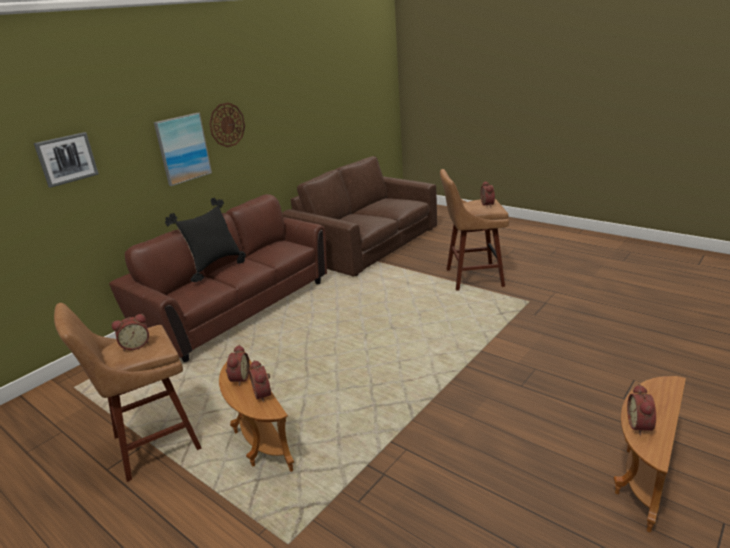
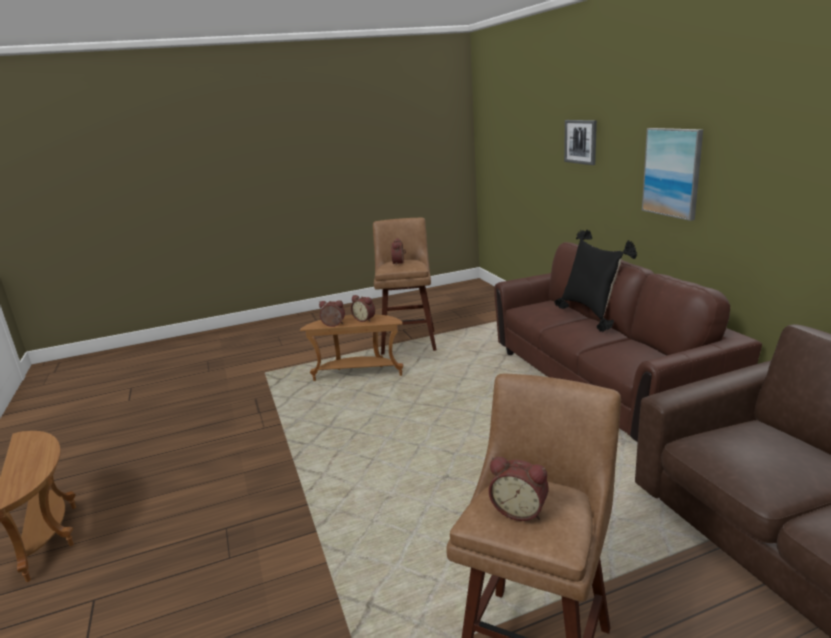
camera: 120 degrees right, 5 degrees down
(227, 125) = (741, 162): wall clock -> none
(641, 425) = (38, 446): alarm clock -> none

